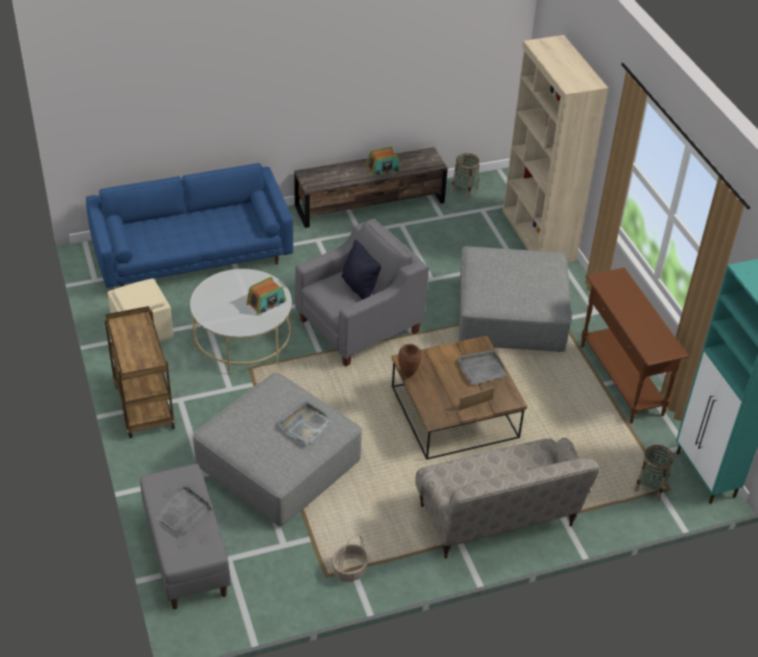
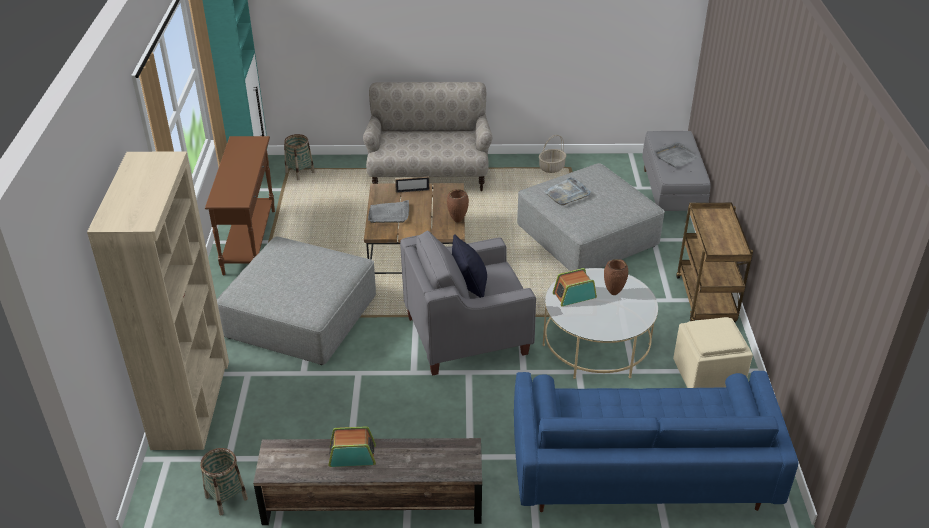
camera: 160 degrees left, 5 degrees down
(232, 312) = (613, 293): none -> brown vase

